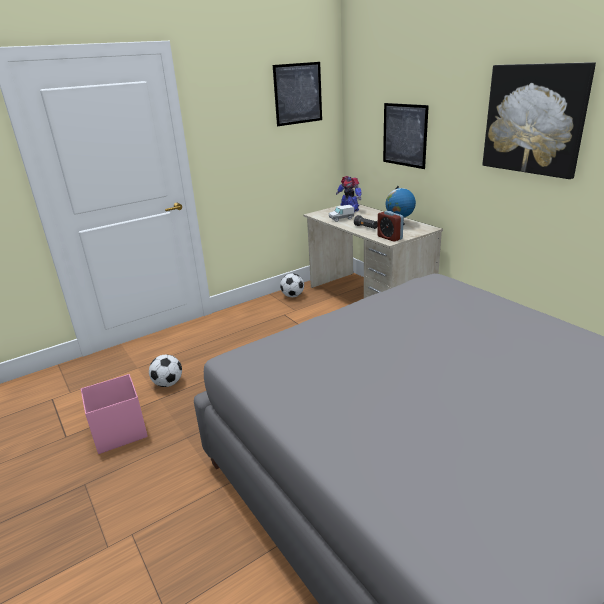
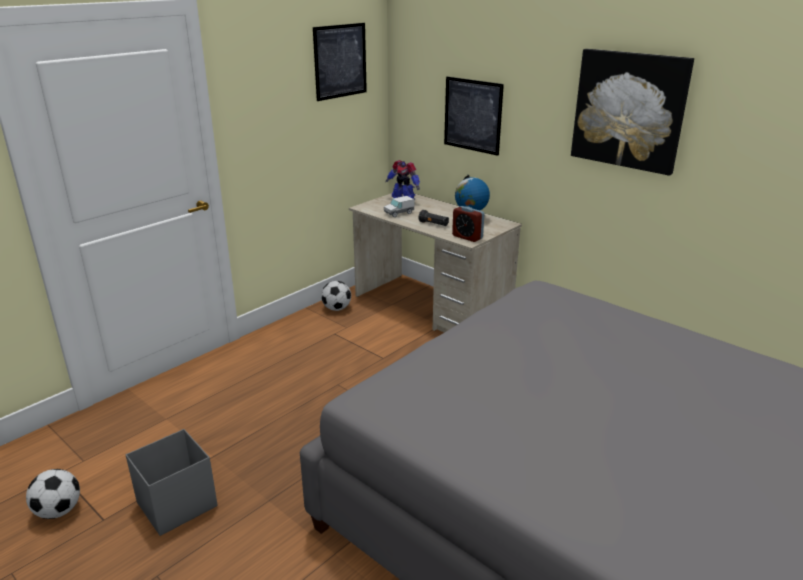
camera: 15 degrees left, 0 degrees up
(119, 432) = (176, 505): pink storage box -> grey storage box
(168, 383) = (217, 435): football -> football (58, 511)

